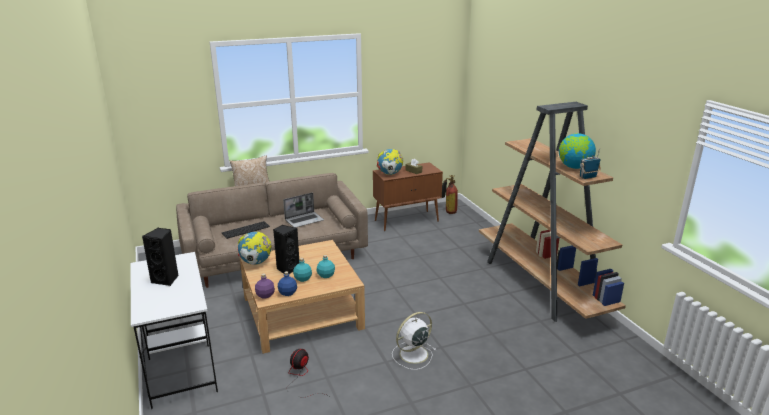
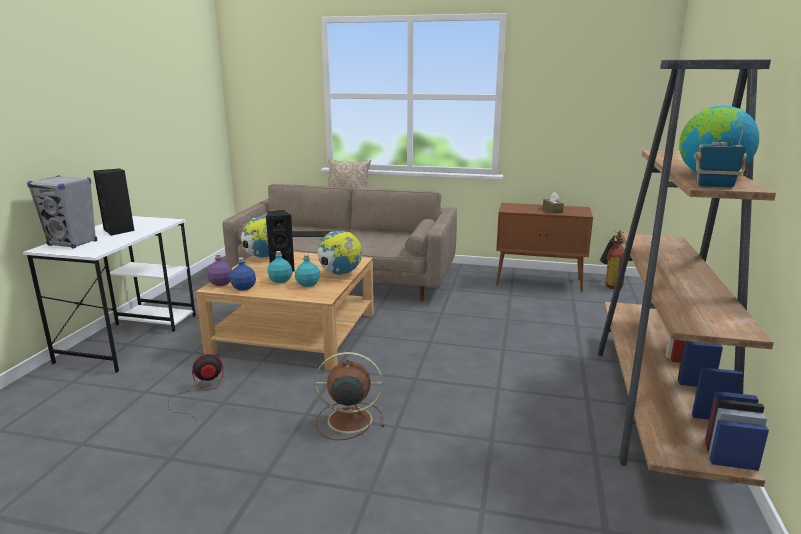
camera: 35 degrees right, 5 degrees down
(156, 303) = (73, 243): none -> grey speaker
(304, 220) = (379, 239): laptop -> none
(390, 174) = (516, 208): globe -> globe (340, 274)
(412, 355) = (347, 420): white fan -> brown fan

